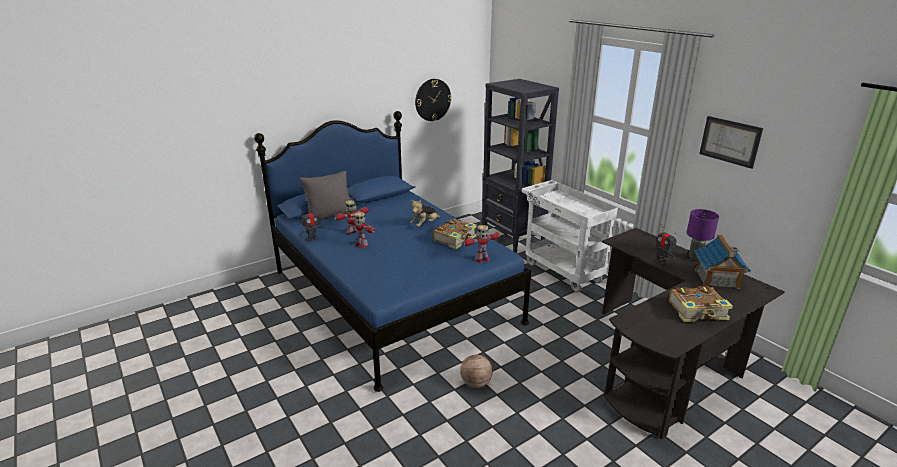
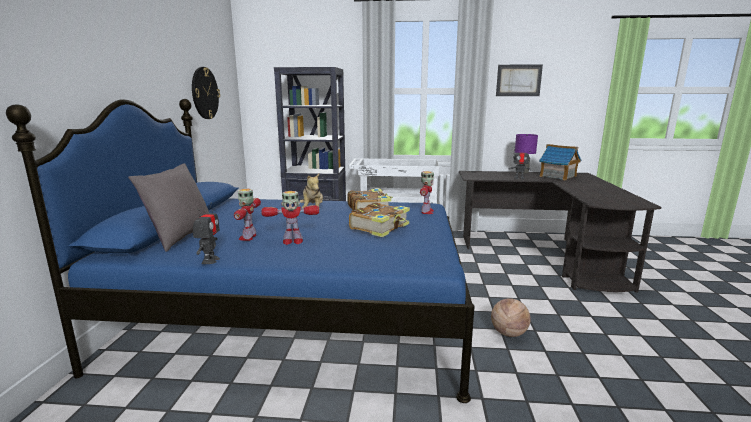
camera: 50 degrees left, 10 degrees down
(698, 311) = (598, 188): book -> book (380, 227)

